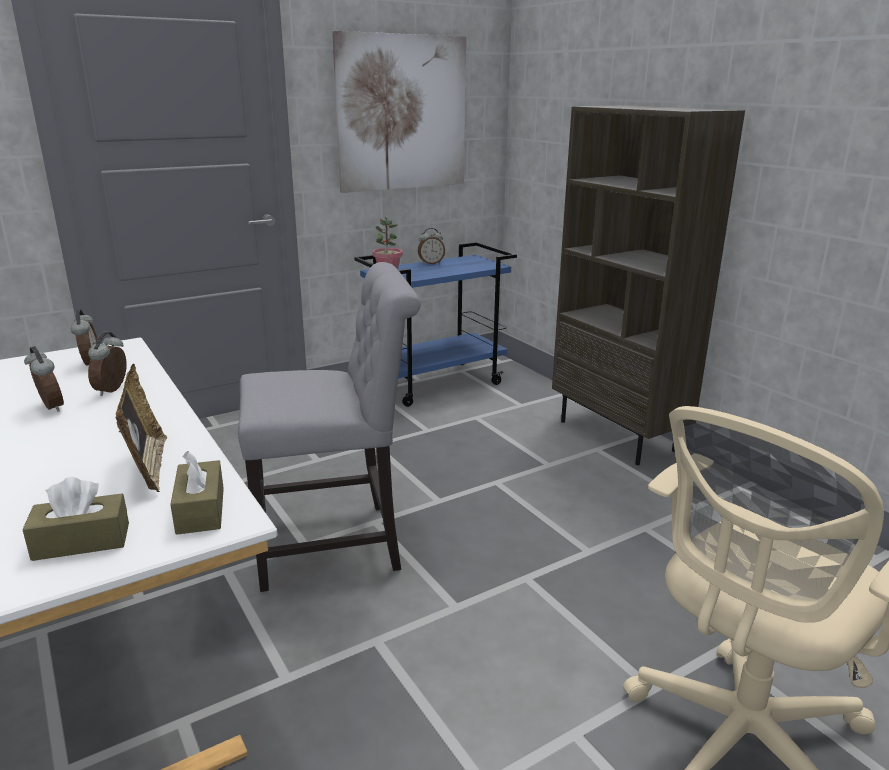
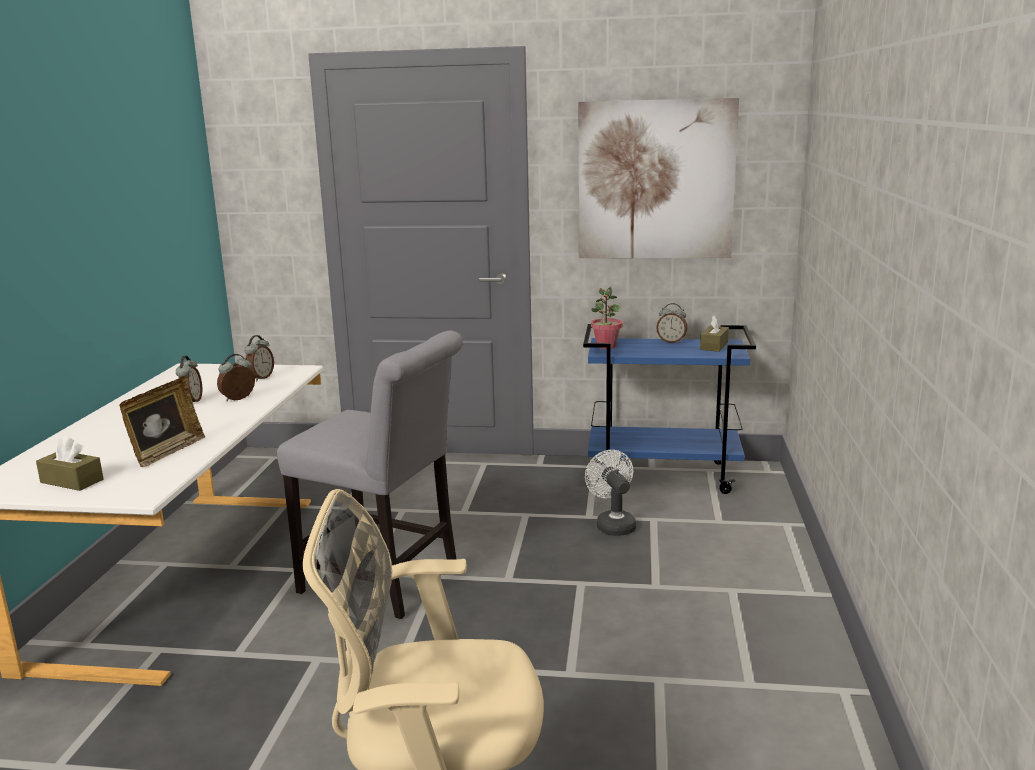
camera: 40 degrees right, 5 degrees down
(200, 510) = (141, 484): brown tissue box -> brown tissue box (714, 346)
(453, 430) = (613, 524): none -> white fan
(618, 436) = (779, 585): brown bookcase -> none

